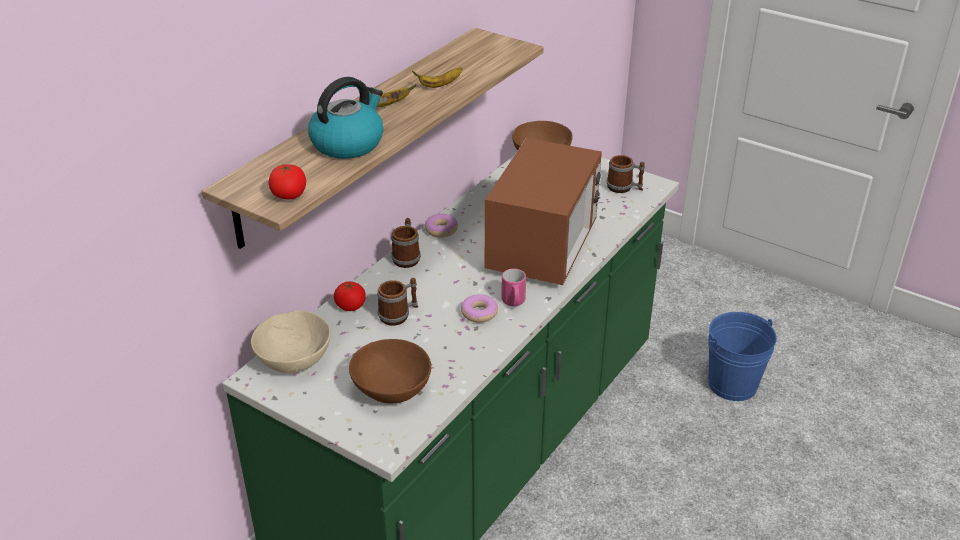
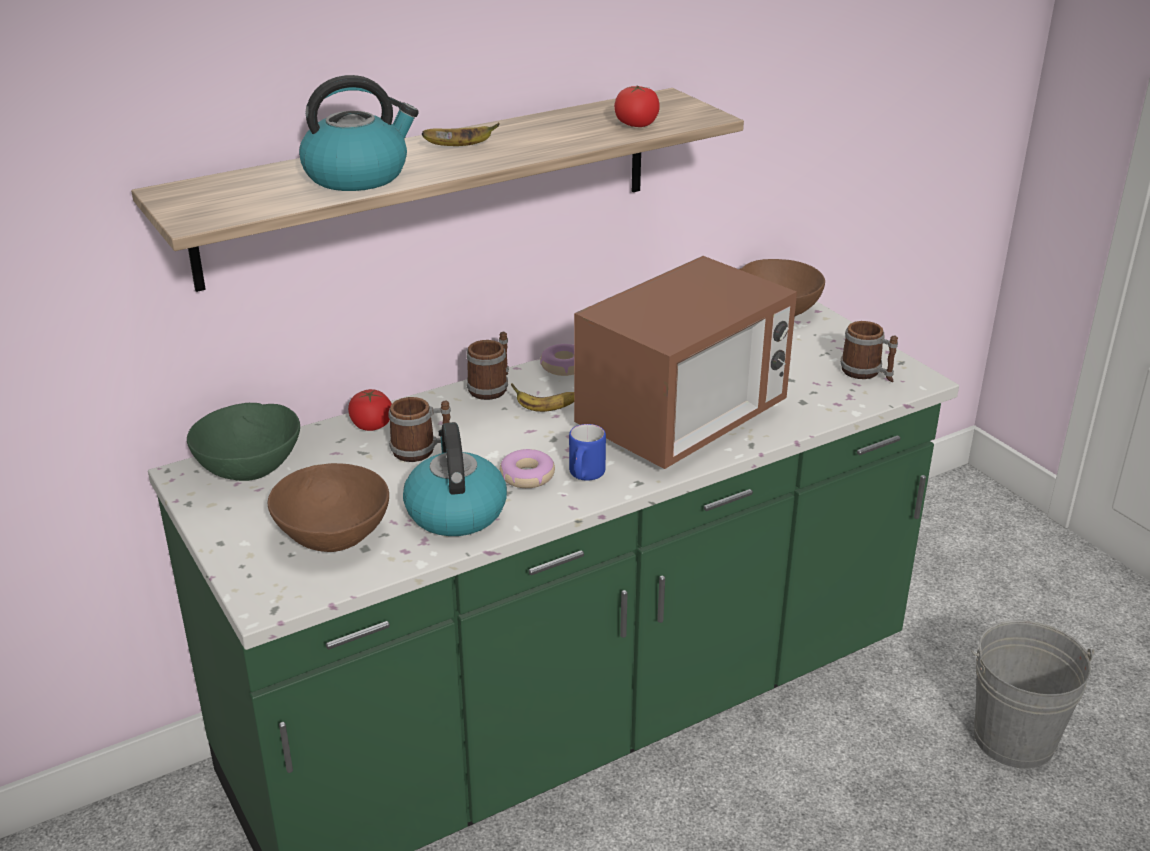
camera: 25 degrees right, 5 degrees down
(289, 195) = (219, 213): tomato -> tomato (636, 125)
(294, 360) = (249, 468): beige bowl -> green bowl
(439, 85) = (549, 137): banana -> banana (545, 409)
(454, 350) = (455, 511): none -> kettle
(514, 303) = (585, 476): pink mug -> blue mug
(732, 384) = (1014, 739): blue bucket -> grey bucket

